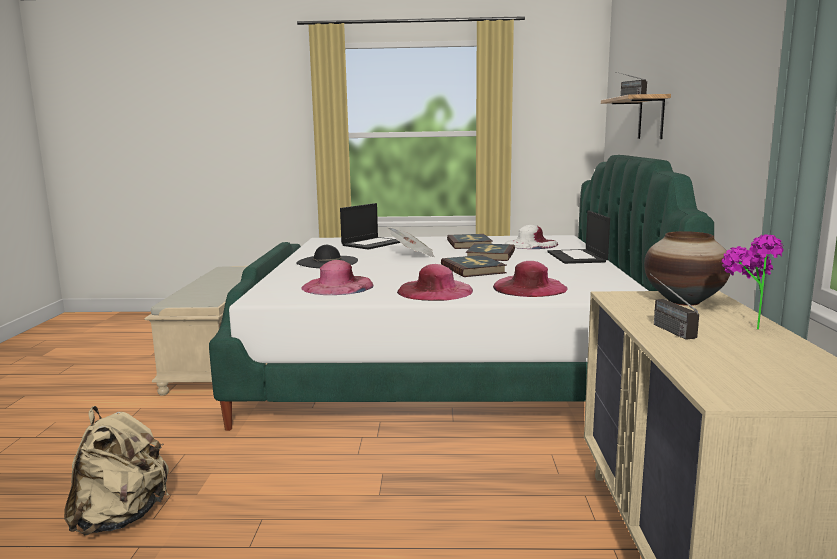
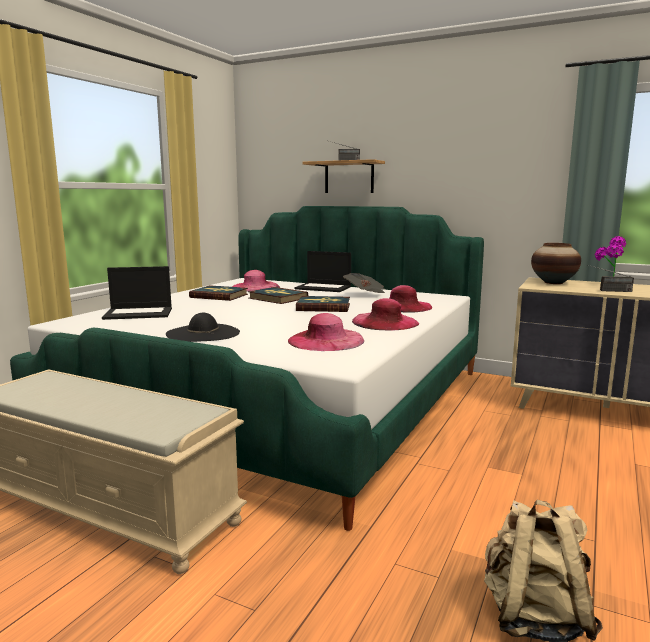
camera: 65 degrees left, 0 degrees up
(372, 243) = (139, 313): laptop -> laptop turned 105 degrees clockwise
(412, 255) = (232, 311): newspaper -> newspaper (366, 295)
(530, 244) = (255, 287): white hat -> pink hat

